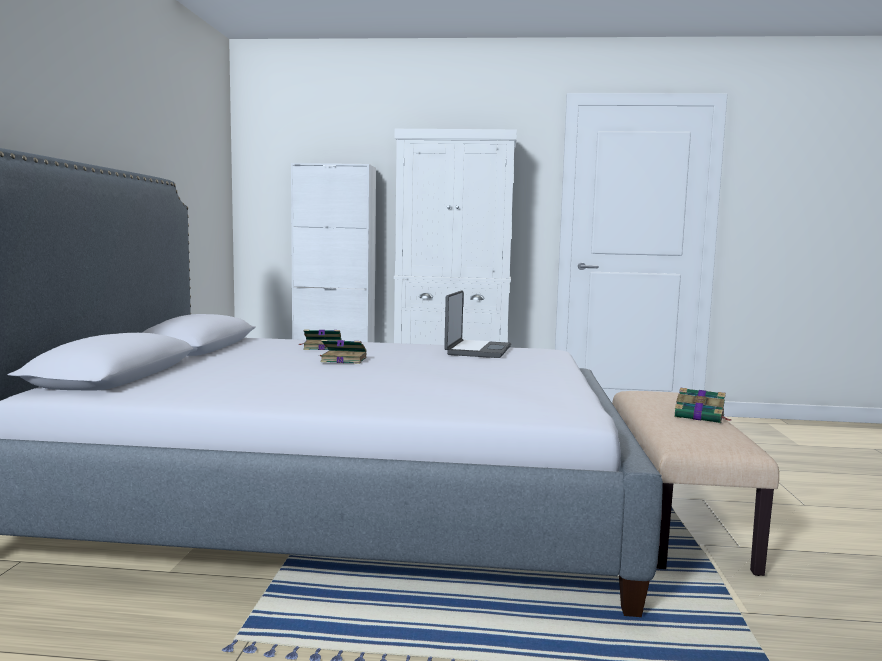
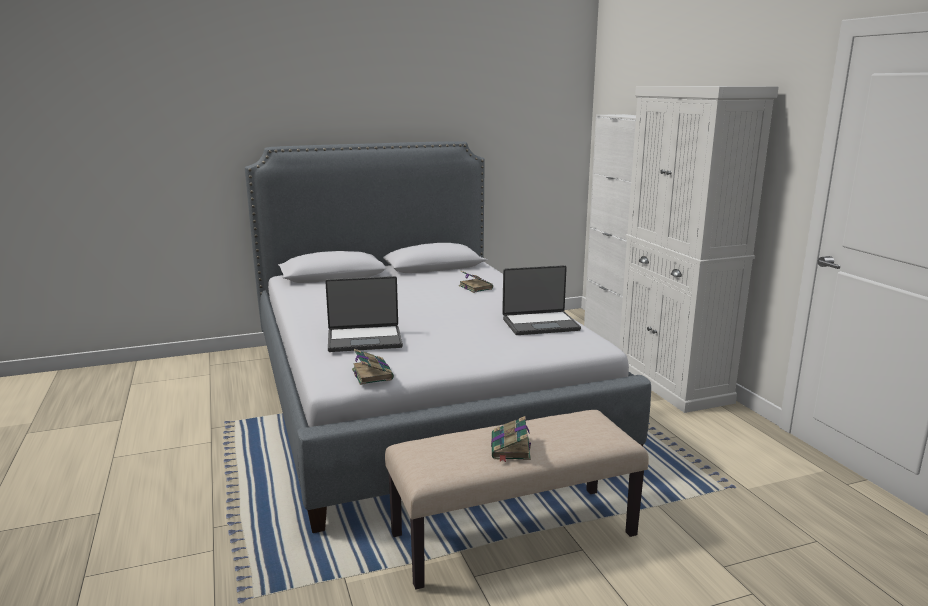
camera: 65 degrees right, 10 degrees up
(342, 360) = (433, 300): book -> book (372, 374)
(455, 388) = (364, 339): none -> laptop

